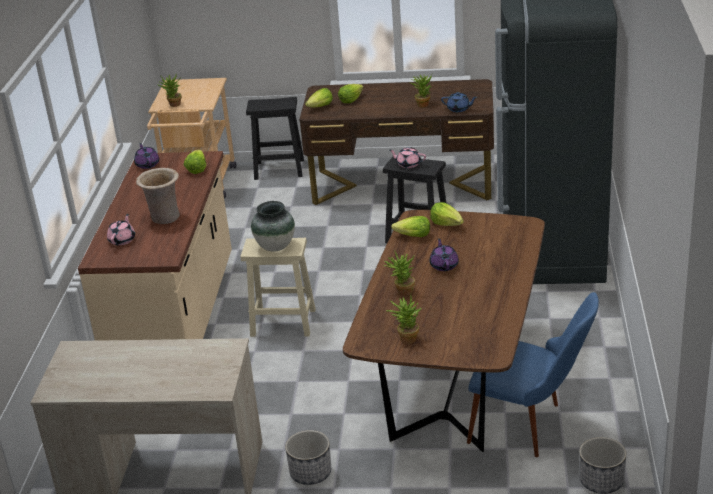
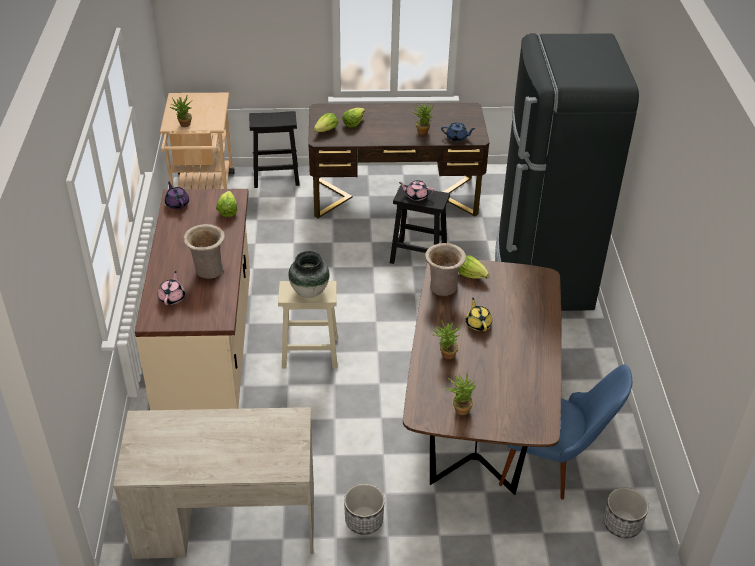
camera: 10 degrees left, 10 degrees up
(413, 236) = (443, 289): lettuce -> beige vase
(444, 265) = (478, 323): purple teapot -> yellow teapot

